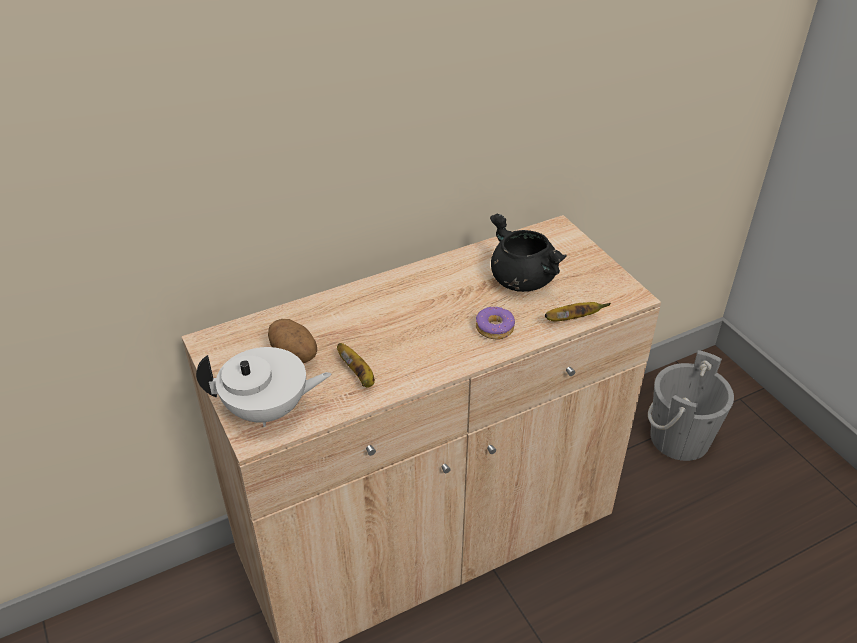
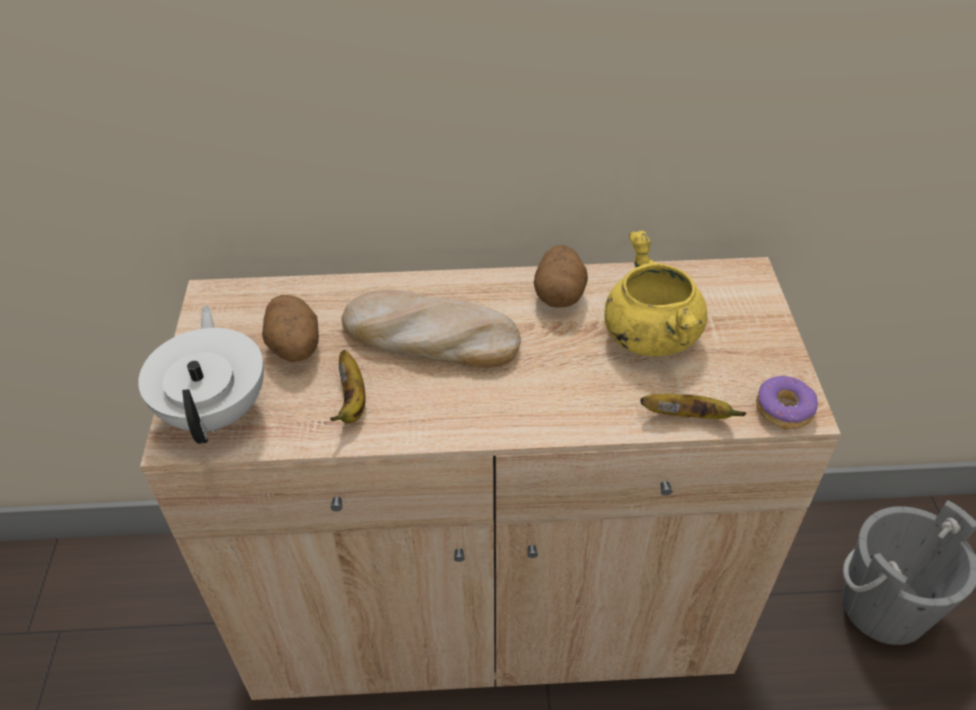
camera: 25 degrees right, 5 degrees up
(268, 410) = (217, 410): white teapot -> white teapot turned 120 degrees counterclockwise
(383, 322) = (429, 337): none -> bread
(450, 272) = (559, 294): none -> potato
(495, 328) = (569, 394): donut -> donut (784, 409)
(521, 280) = (649, 334): black cooking pot -> yellow cooking pot

